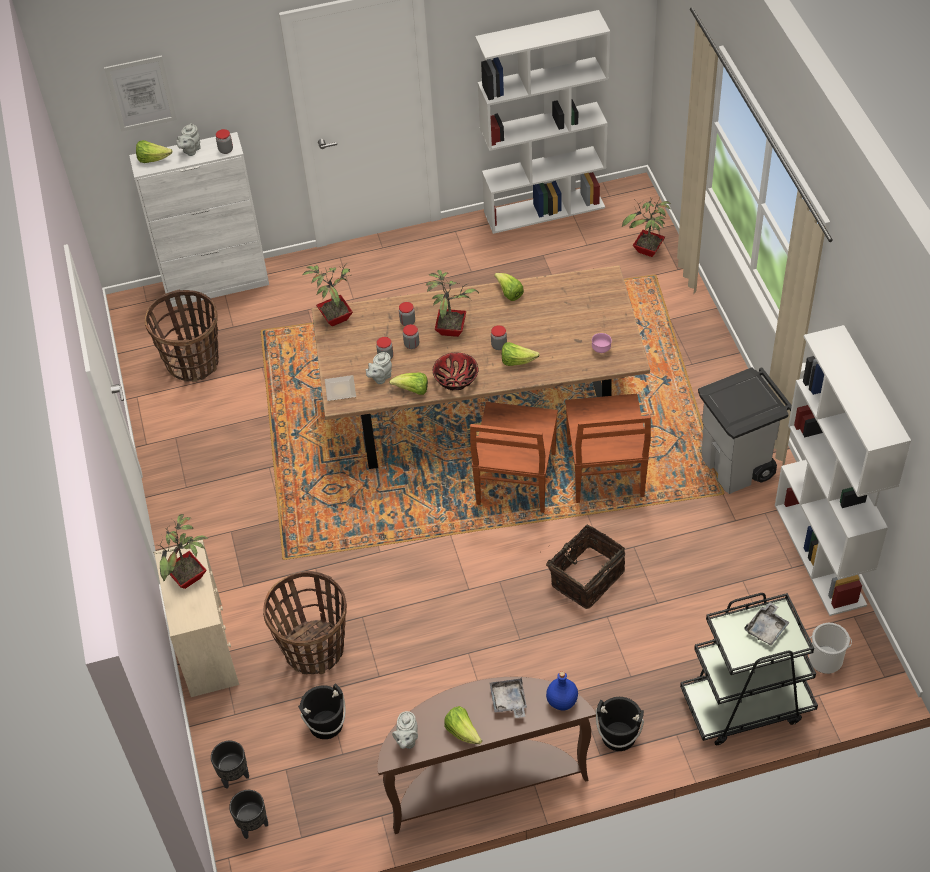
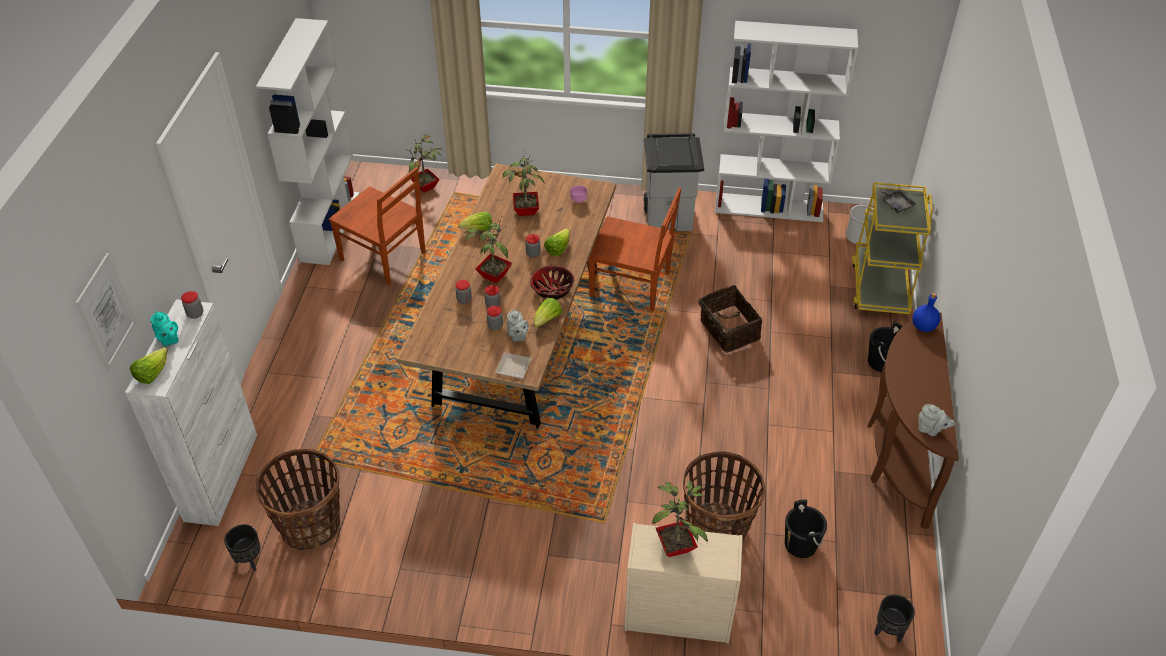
camera: 70 degrees left, 5 degrees down
(190, 150) = (169, 340): grey teapot -> turquoise teapot
(234, 777) = (831, 632): black planter -> black planter (249, 561)
(335, 317) = (421, 345): potted plant -> potted plant (524, 211)
(463, 732) = (934, 392): lettuce -> none
(509, 701) = (913, 356): grey tray -> none
(515, 480) = (609, 339): brown chair -> brown chair (384, 257)
(746, 704) = (880, 287): black cart -> yellow cart

